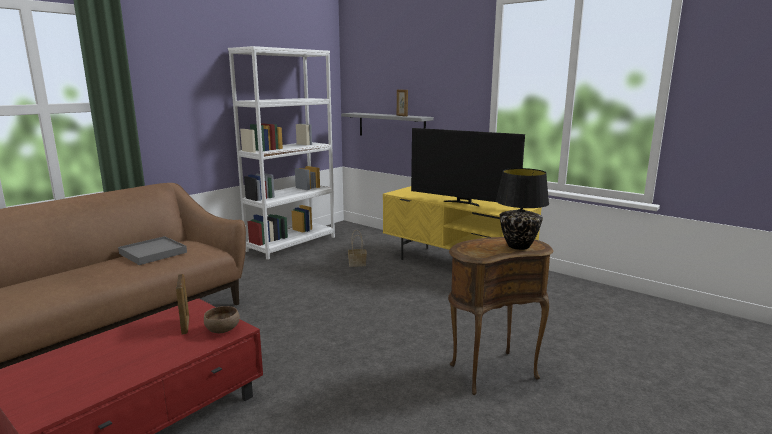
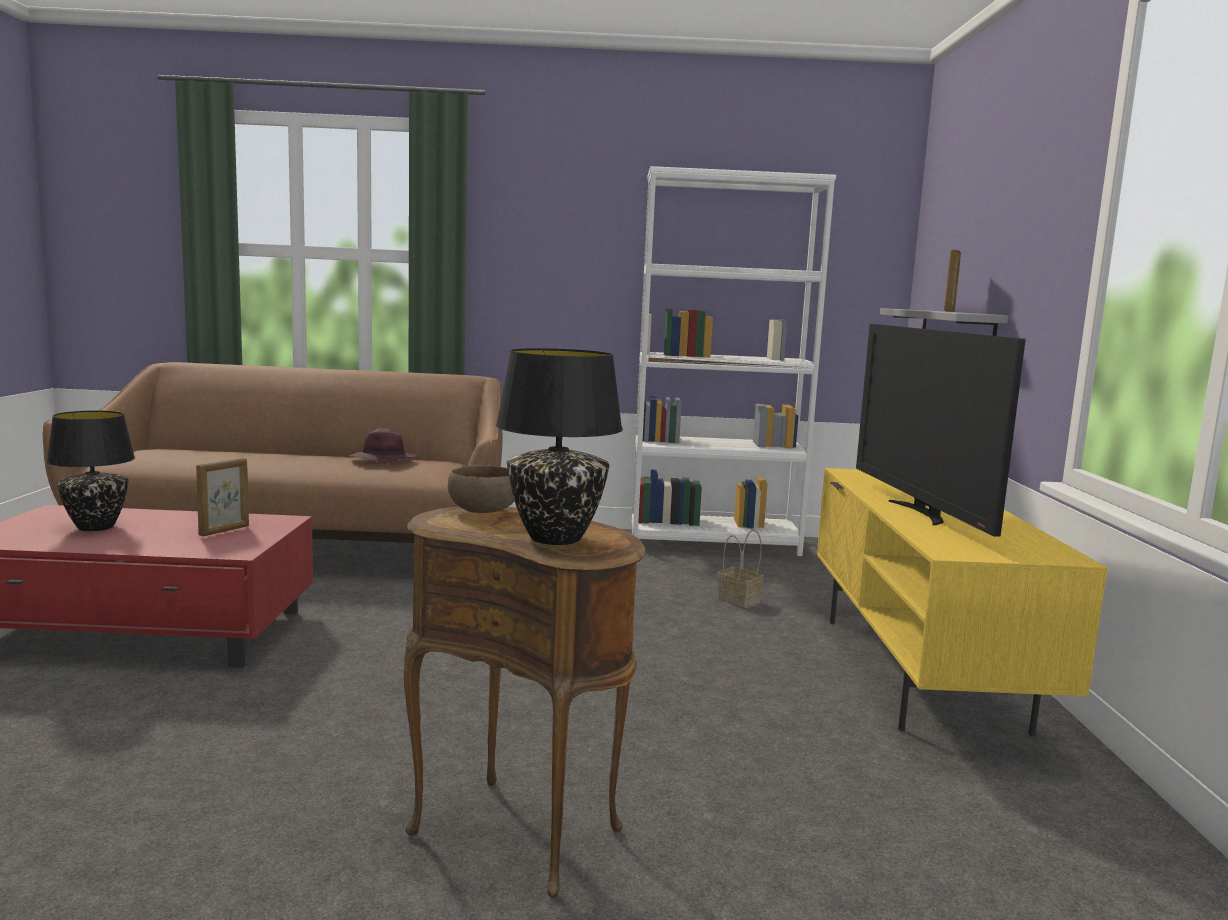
camera: 50 degrees right, 5 degrees down
(95, 364) = (96, 527): none -> black table lamp
(153, 253) = (382, 460): grey tray -> purple hat
(222, 330) = (230, 546): brown bowl -> brown bowl (484, 511)

